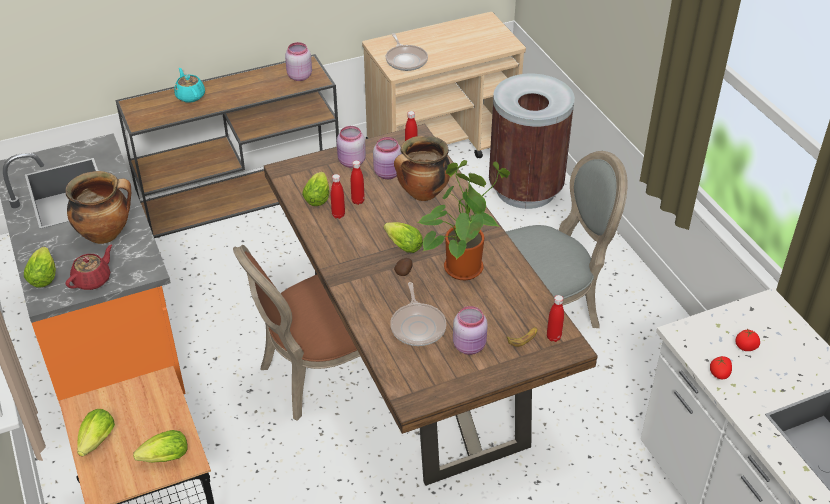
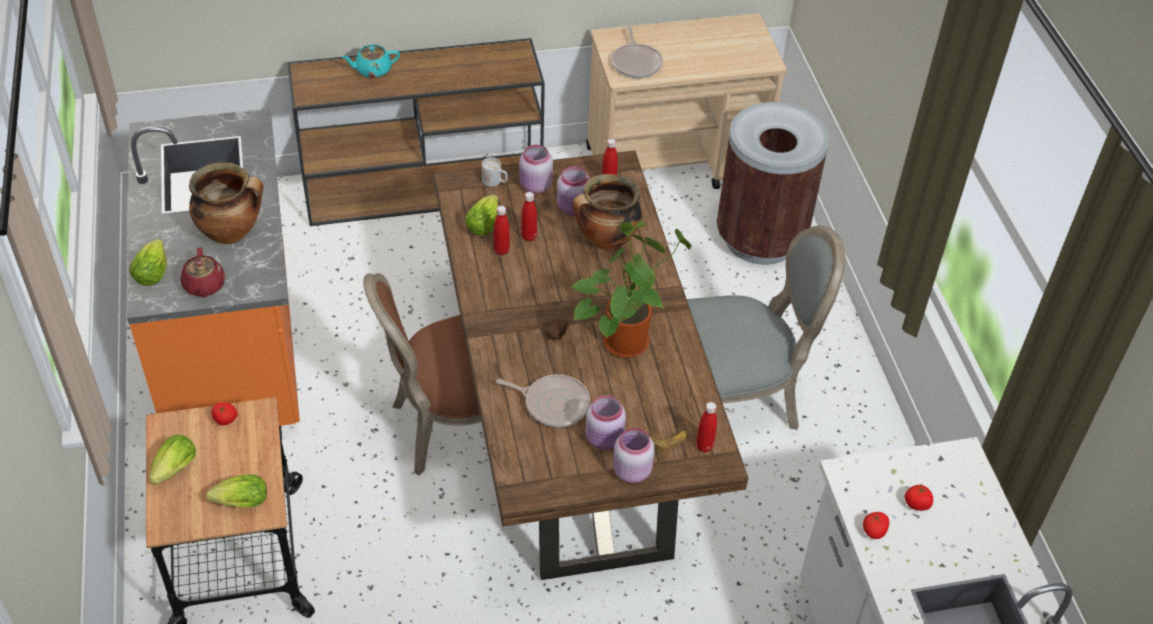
camera: 10 degrees right, 5 degrees up
(93, 280) = (204, 286): red teapot -> red teapot turned 120 degrees clockwise
(132, 392) = (225, 420): none -> tomato
(190, 96) = (373, 70): turquoise teapot -> turquoise teapot turned 90 degrees counterclockwise
(299, 76) = (504, 65): pink jar -> pink jar (630, 471)
(317, 164) = (495, 181): none -> white mug
(401, 245) = (563, 301): lettuce -> none
(418, 326) = (553, 403): frying pan -> frying pan turned 75 degrees counterclockwise

